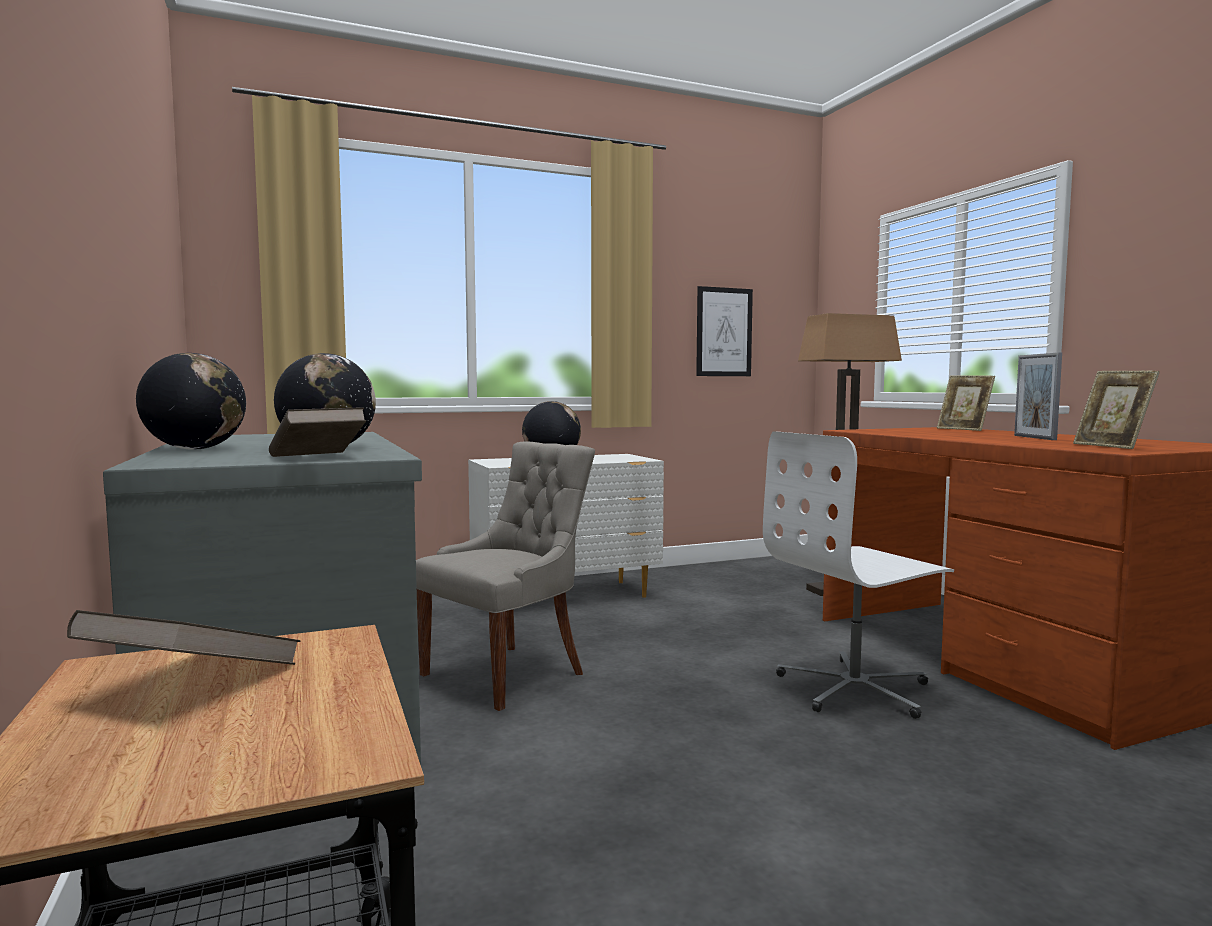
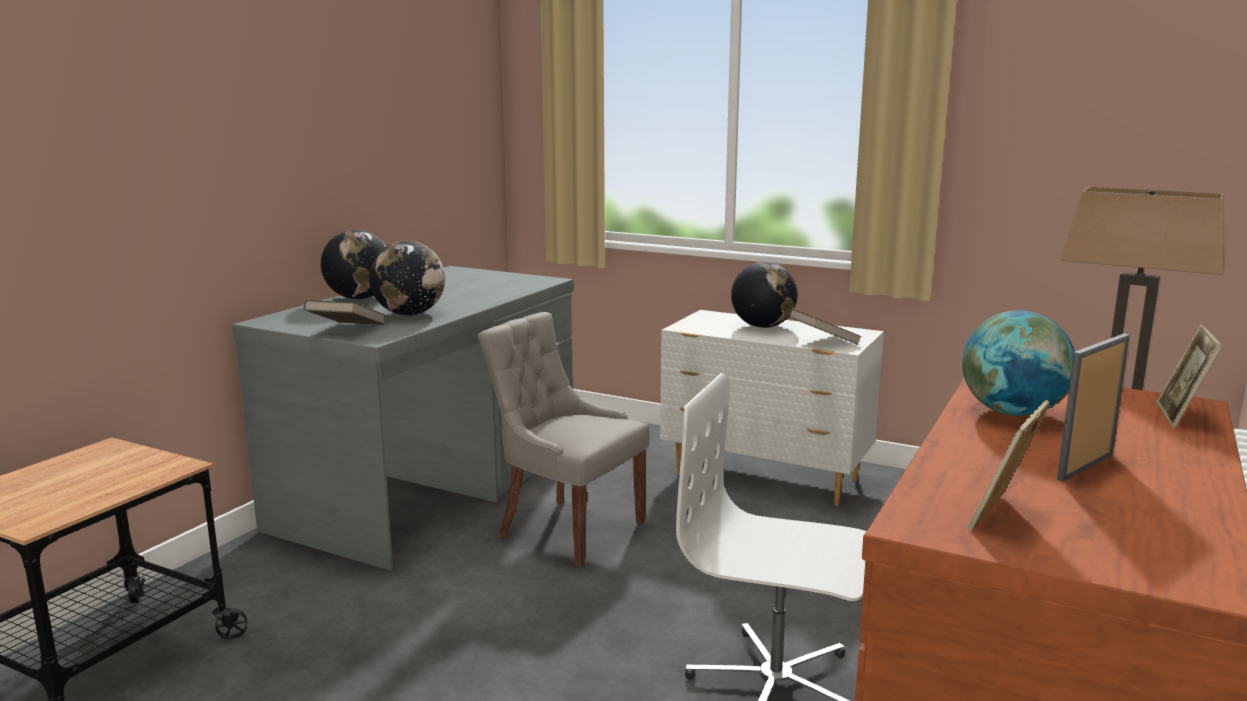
camera: 50 degrees right, 10 degrees up
(193, 682) = (98, 467): brown book -> brown book (823, 342)
(507, 674) = (567, 529): grey chair -> grey chair turned 150 degrees counterclockwise
(724, 332) = (1081, 177): picture -> none
(924, 434) = (1012, 413): none -> globe

